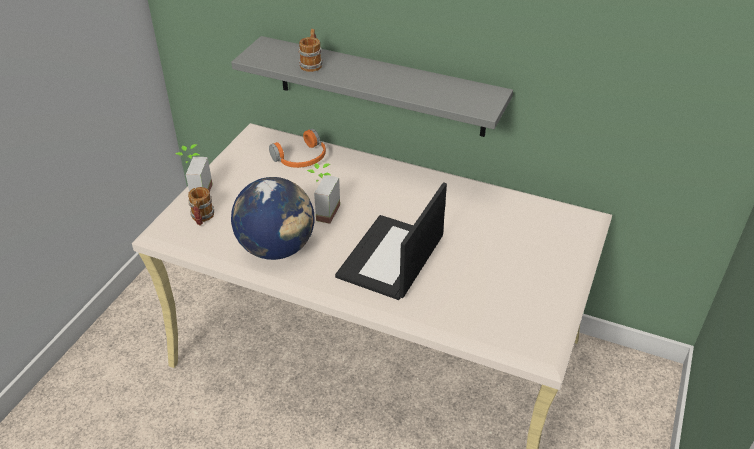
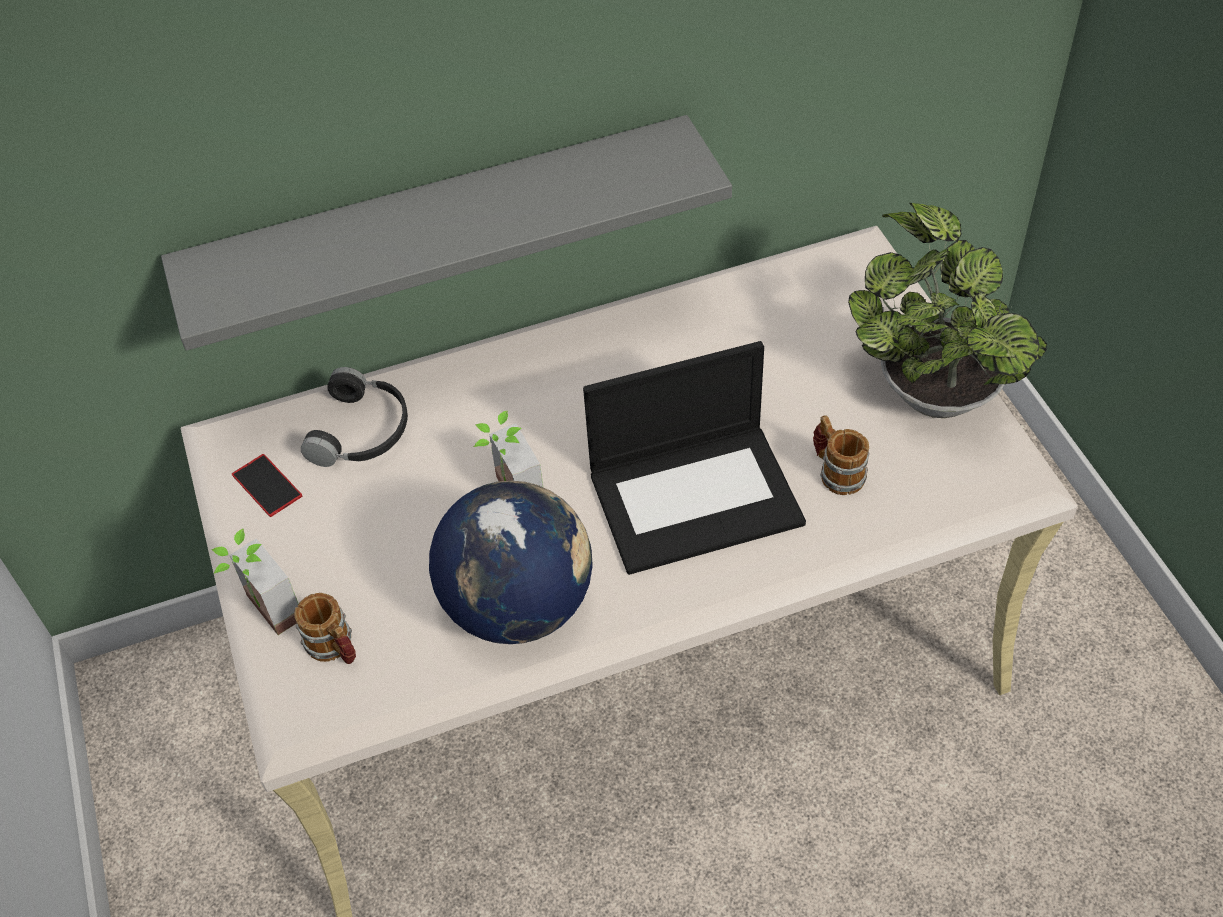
camera: 40 degrees left, 10 degrees up
(249, 155) = (267, 485): none -> phone
(301, 158) = (363, 431): orange headphones -> black headphones
(312, 63) = (330, 255): mug -> mug (836, 471)
(391, 258) = (696, 496): laptop -> laptop turned 90 degrees counterclockwise
(548, 288) = (932, 388): none -> potted plant

